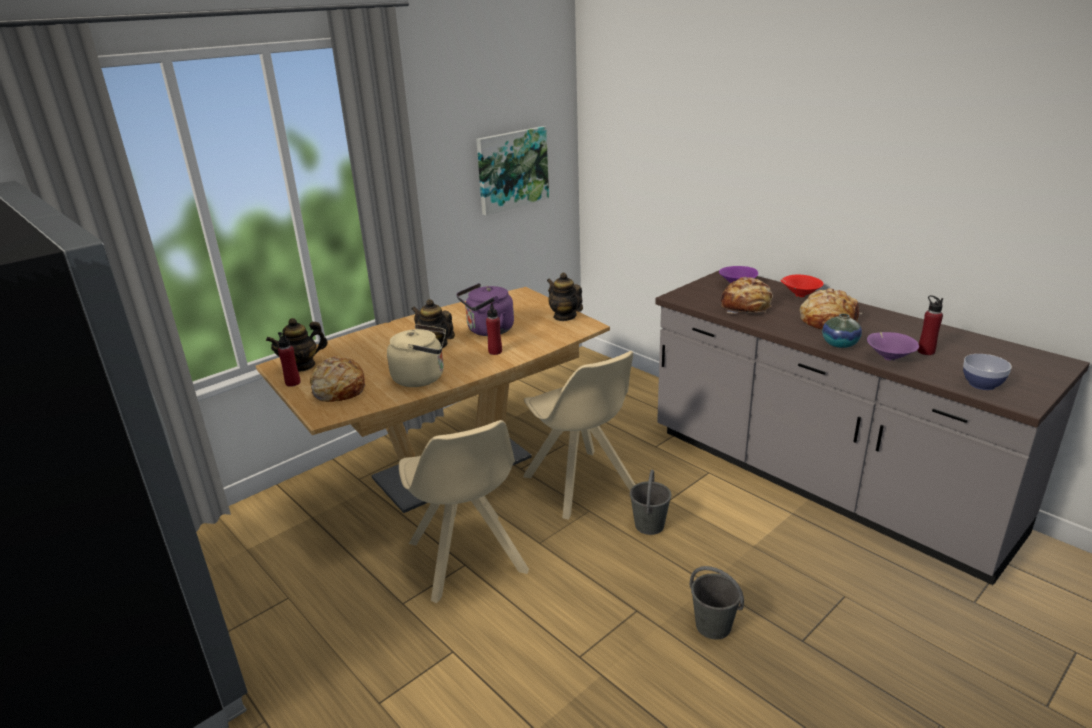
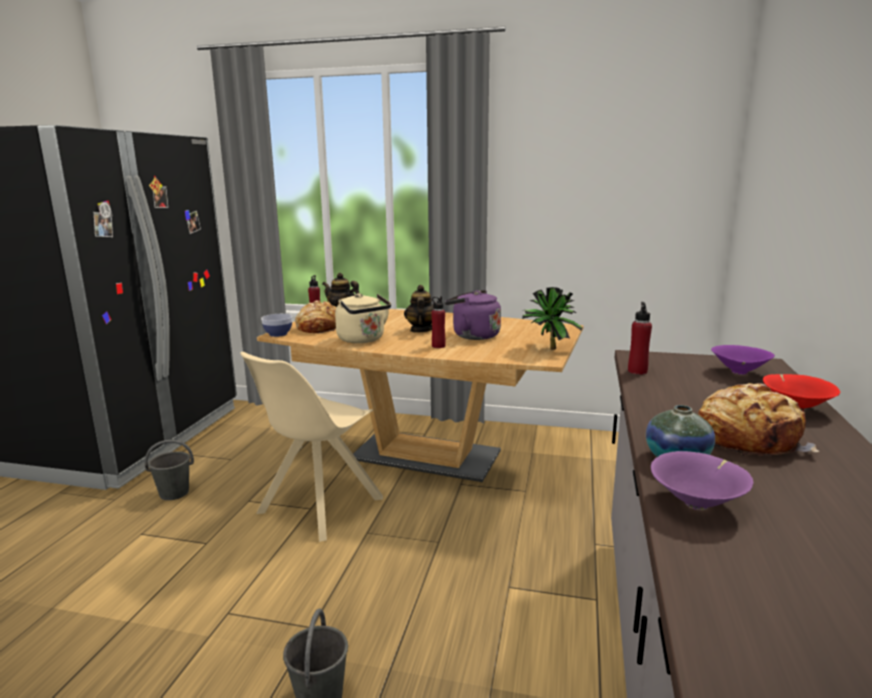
camera: 55 degrees right, 10 degrees down
(512, 169) = (623, 207): picture -> none
(564, 316) = (548, 349): teapot -> potted plant
(581, 485) = (472, 523): beige chair -> none
(649, 525) = (451, 588): grey bucket -> grey bucket (173, 493)
(746, 307) = (682, 388): bread -> none
(925, 351) = (791, 535): red bottle -> red bottle (637, 371)
(981, 384) = (748, 622): bowl -> bowl (278, 334)

